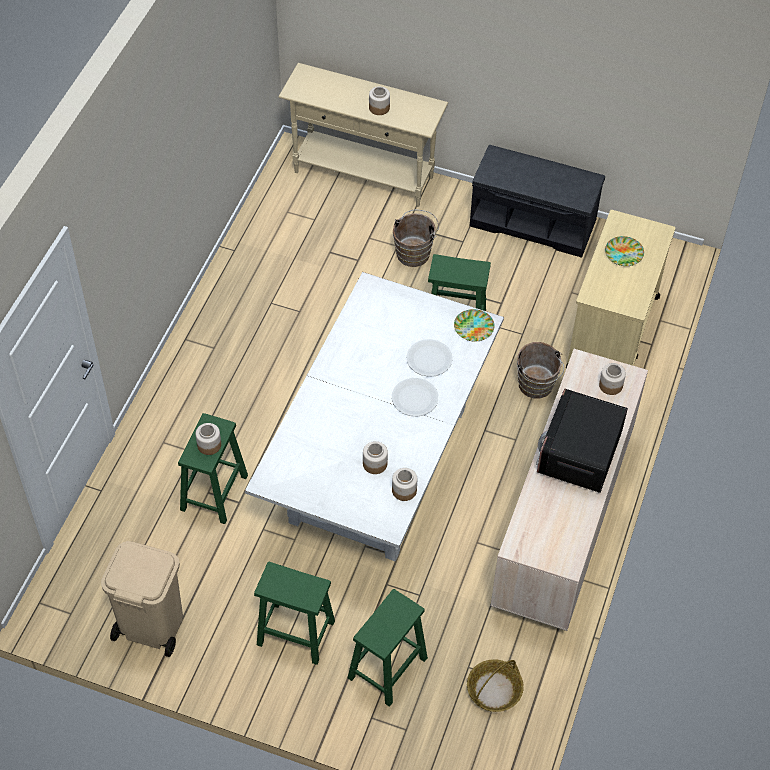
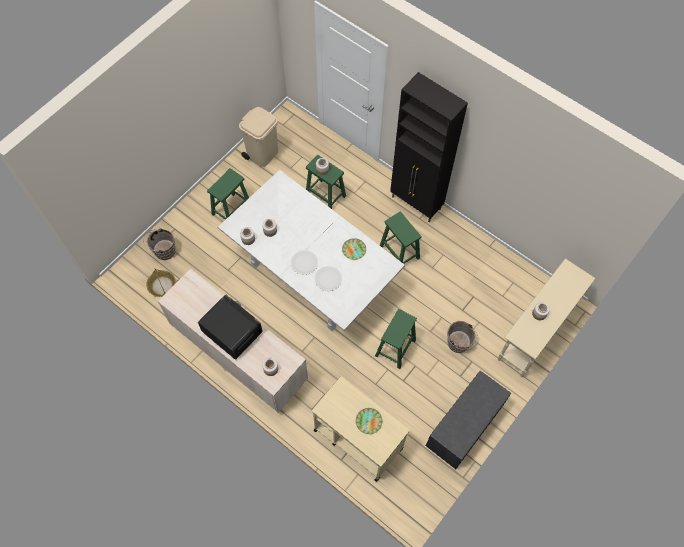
camera: 110 degrees right, 10 degrees up
(186, 358) = (416, 203): none -> black cabinet
(388, 667) = (196, 243): green stool -> green stool (399, 253)
(473, 327) = (342, 310): plate -> plate (354, 250)
(536, 387) = (334, 377): brown bucket -> brown bucket (163, 251)

